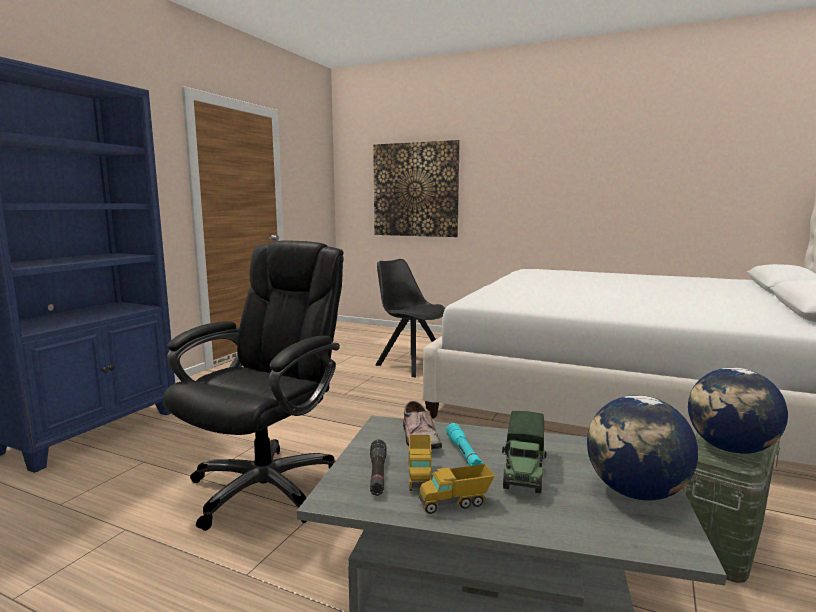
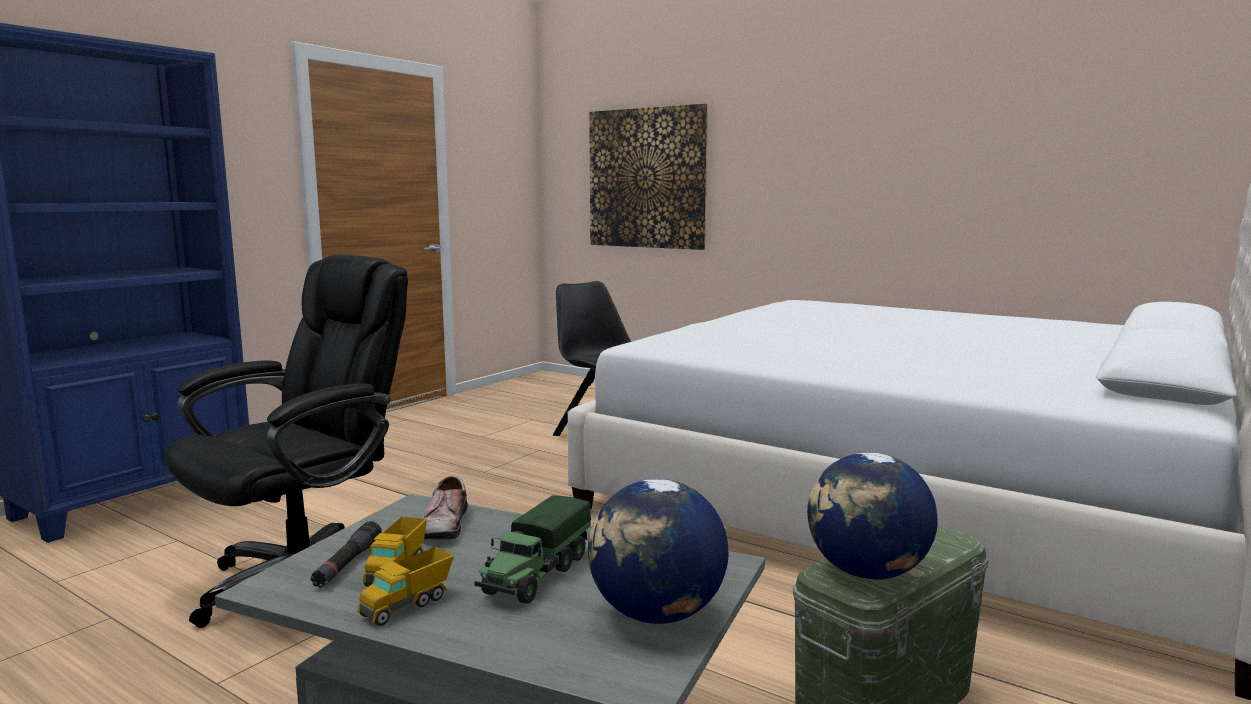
camera: 10 degrees right, 0 degrees up
(455, 503) = (408, 605): toy truck -> toy truck turned 45 degrees counterclockwise
(463, 453) = (480, 548): turquoise flashlight -> none

